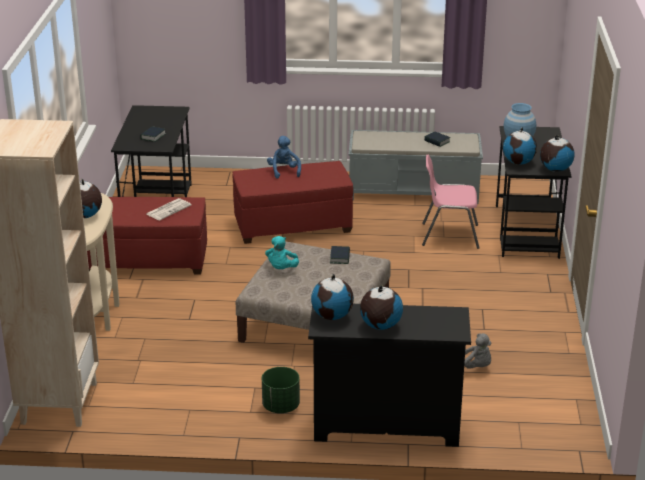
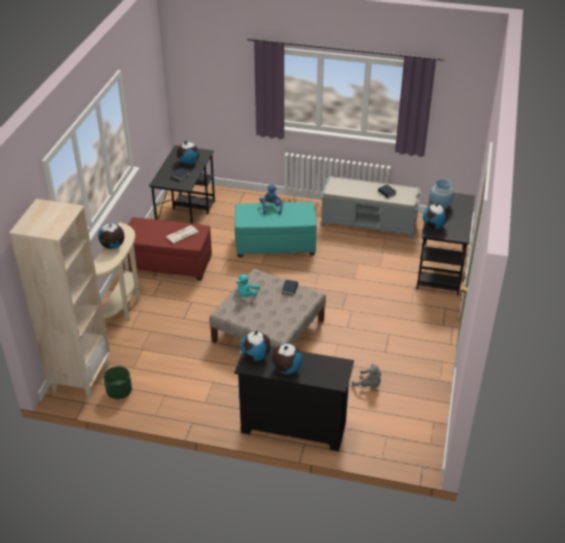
camera: 10 degrees right, 10 degrees up
(280, 406) = (226, 400): green planter -> green planter (119, 392)
(293, 225) = (275, 245): red ottoman -> turquoise ottoman
(449, 235) = (383, 266): pink chair -> none
(555, 169) = (458, 236): globe -> globe (188, 162)

